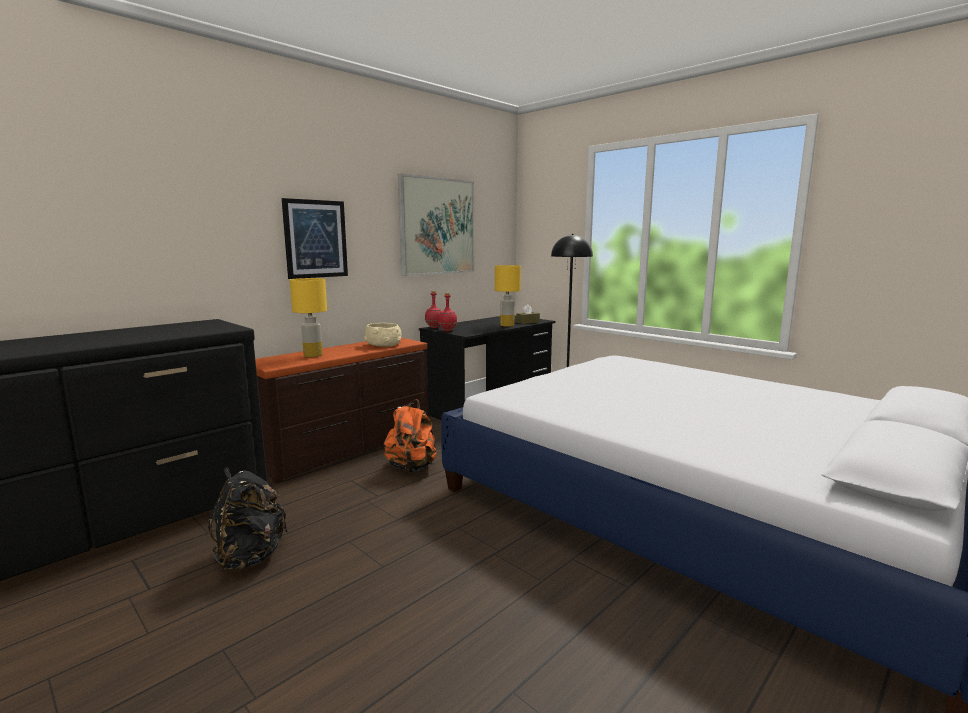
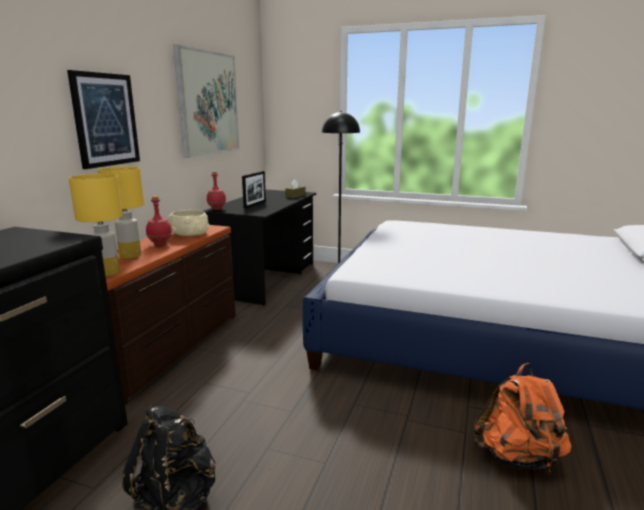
camera: 25 degrees left, 5 degrees up
(412, 468) = (254, 355): orange backpack -> orange backpack (518, 457)
(447, 331) = (236, 211): red bottle -> red bottle (160, 244)
(475, 326) = (255, 204): none -> picture frame
(507, 325) = (282, 201): yellow table lamp -> yellow table lamp (107, 273)

